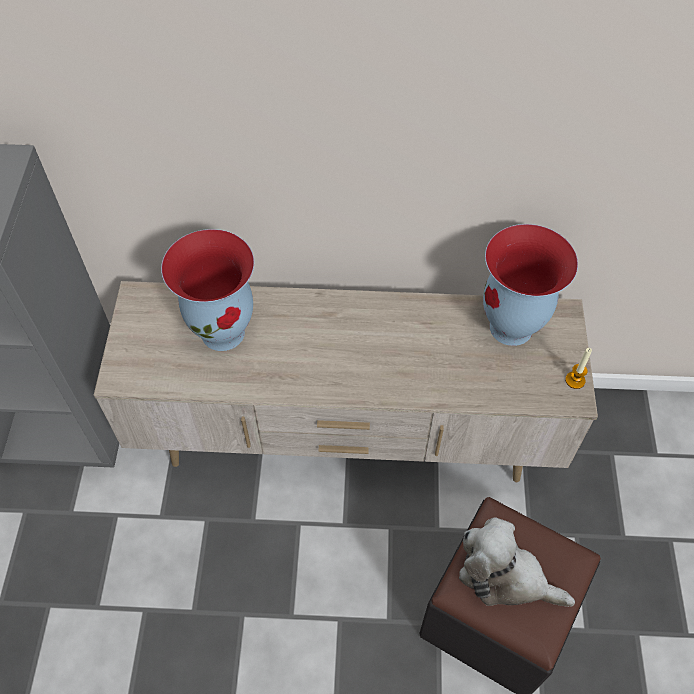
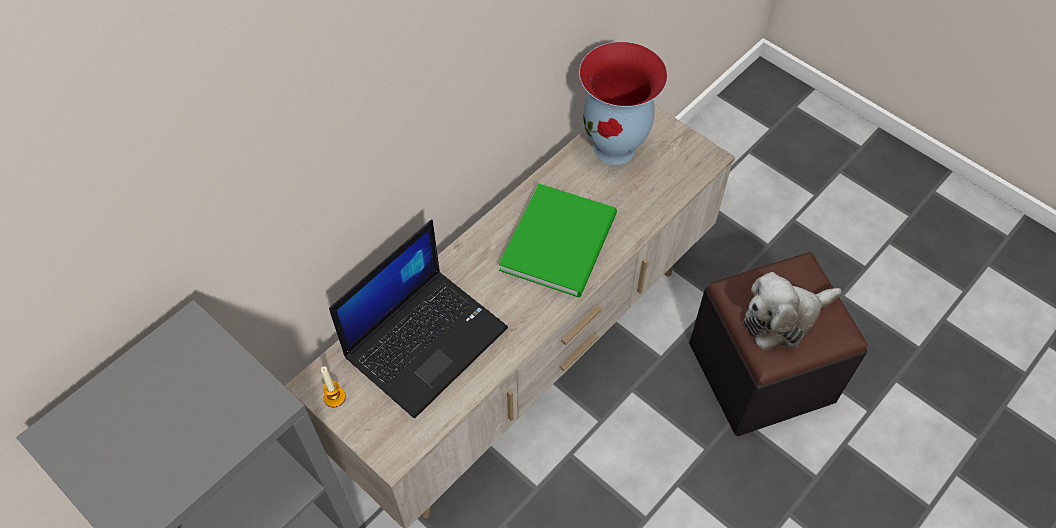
camera: 50 degrees left, 0 degrees up
(224, 331) = (426, 340): vase -> laptop
(389, 353) = (562, 240): none -> green book
(575, 380) = (695, 146): candle -> candle (334, 397)

